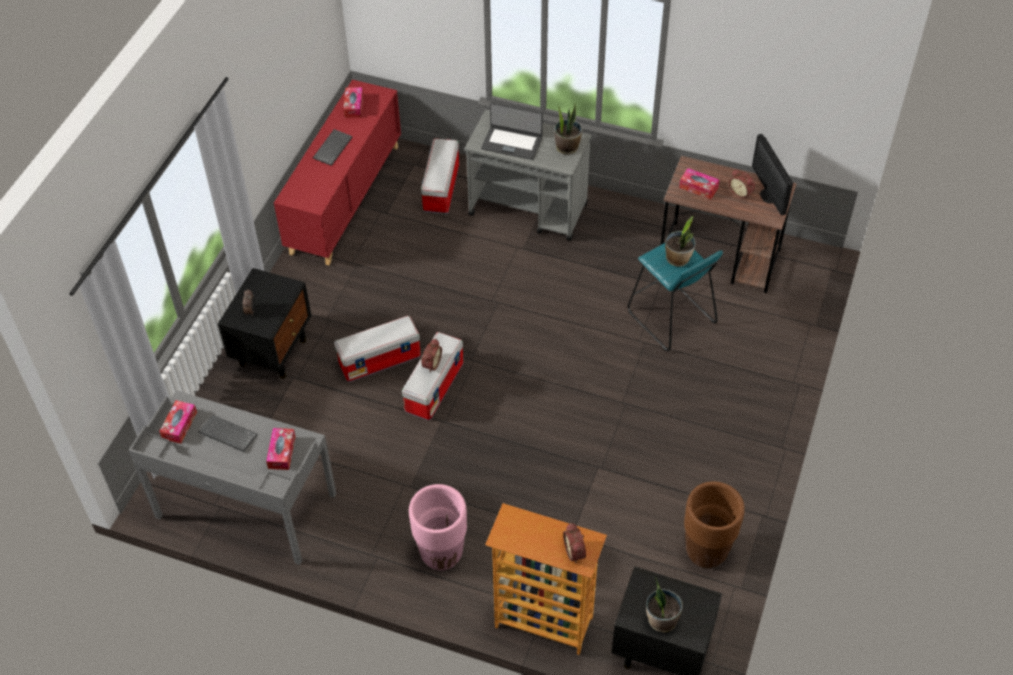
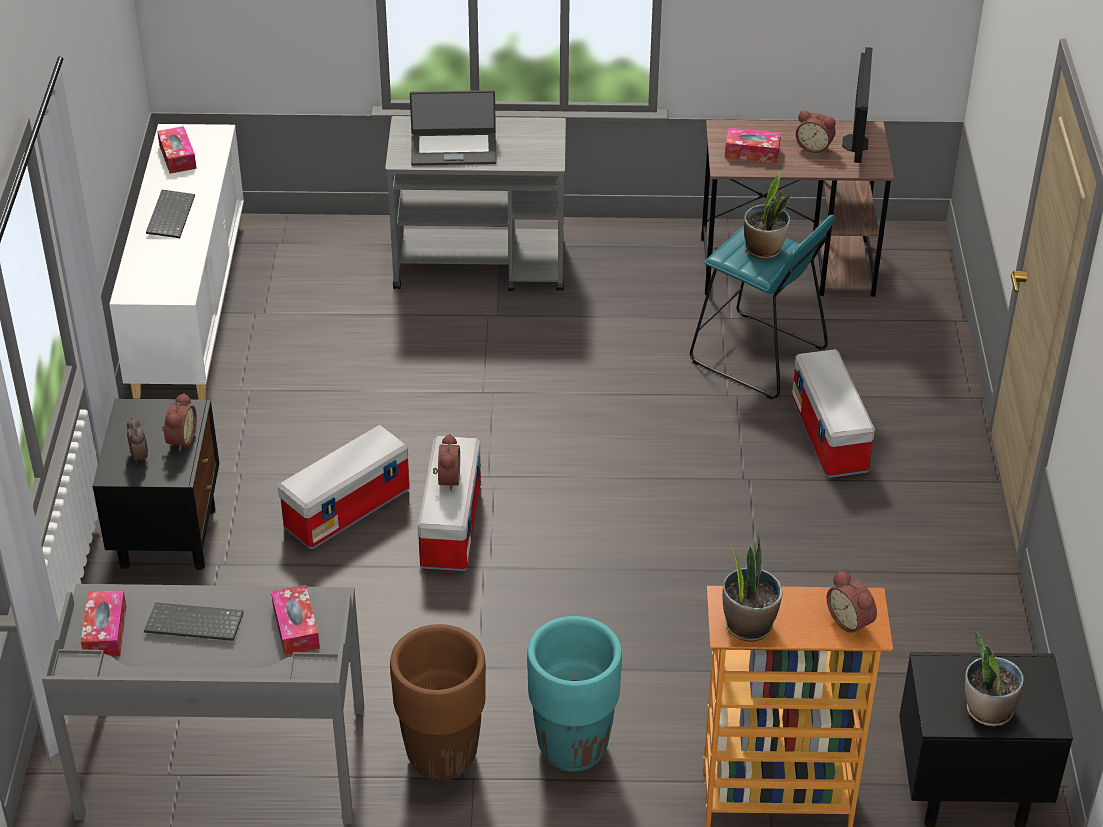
camera: 20 degrees left, 10 degrees down
(277, 305) = (180, 439): none -> alarm clock
(345, 198) = (189, 307): red cabinet -> white cabinet
(441, 189) = (335, 265): storage box -> storage box (830, 436)
(441, 554) = (573, 748): pink planter -> turquoise planter
(567, 147) = (538, 139): potted plant -> potted plant (748, 624)
(706, 551) = (964, 640): brown planter -> brown planter (442, 756)
(769, 196) = (855, 143): monitor -> monitor turned 135 degrees counterclockwise

